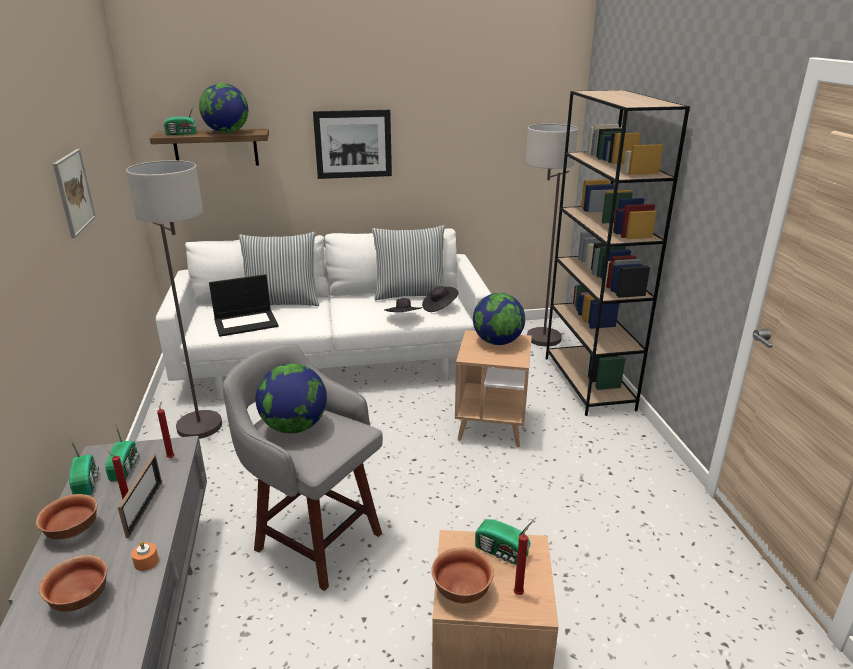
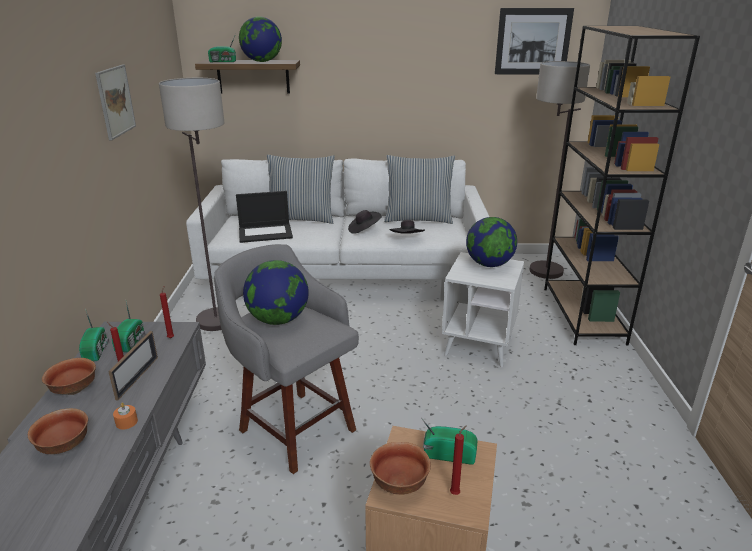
camera: 10 degrees right, 0 degrees up
(353, 144) = (375, 77): picture -> picture (533, 41)
(439, 307) = (443, 232): black hat -> black hat (364, 230)
(491, 427) = (478, 346): brown side table -> white side table
(502, 552) = (448, 453): radio -> radio turned 150 degrees clockwise

